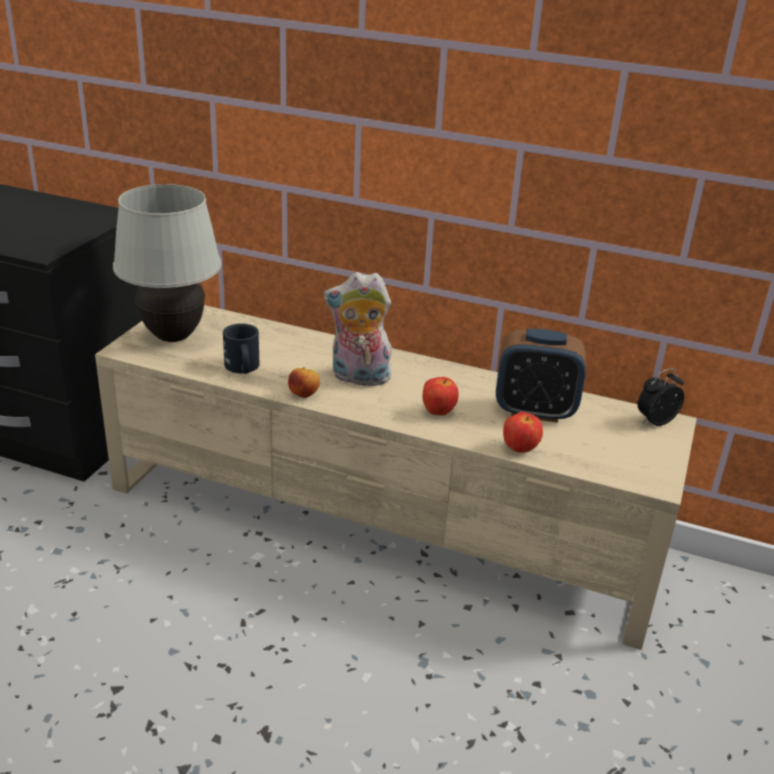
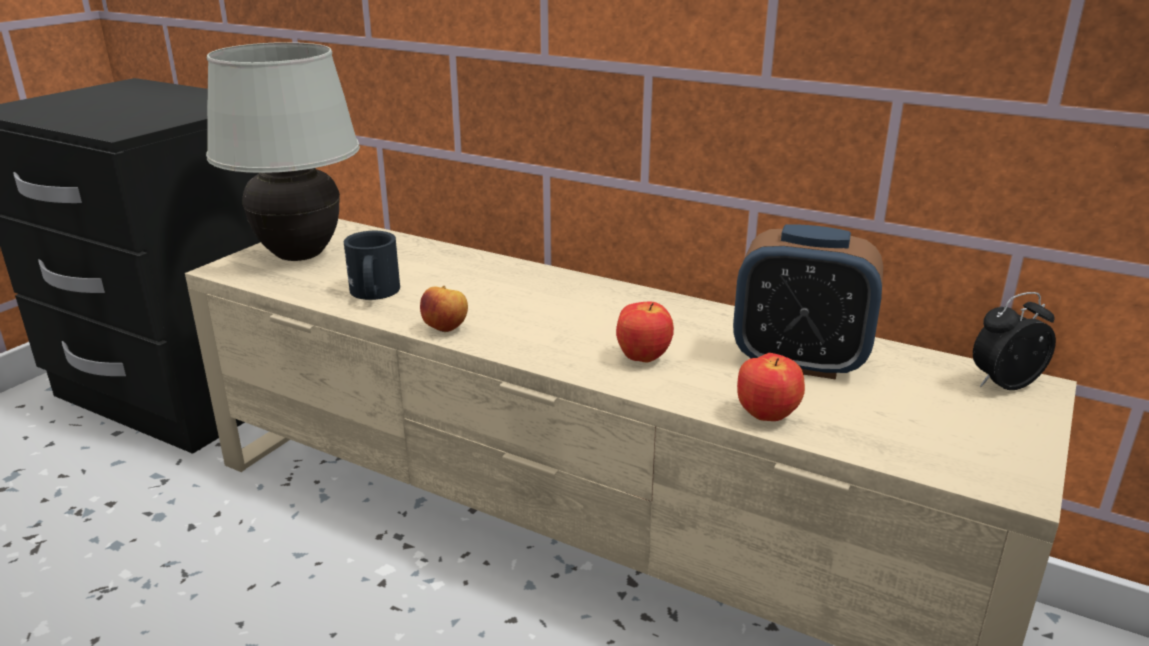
camera: 10 degrees right, 5 degrees down
(358, 378) = (535, 310): plush toy -> none

